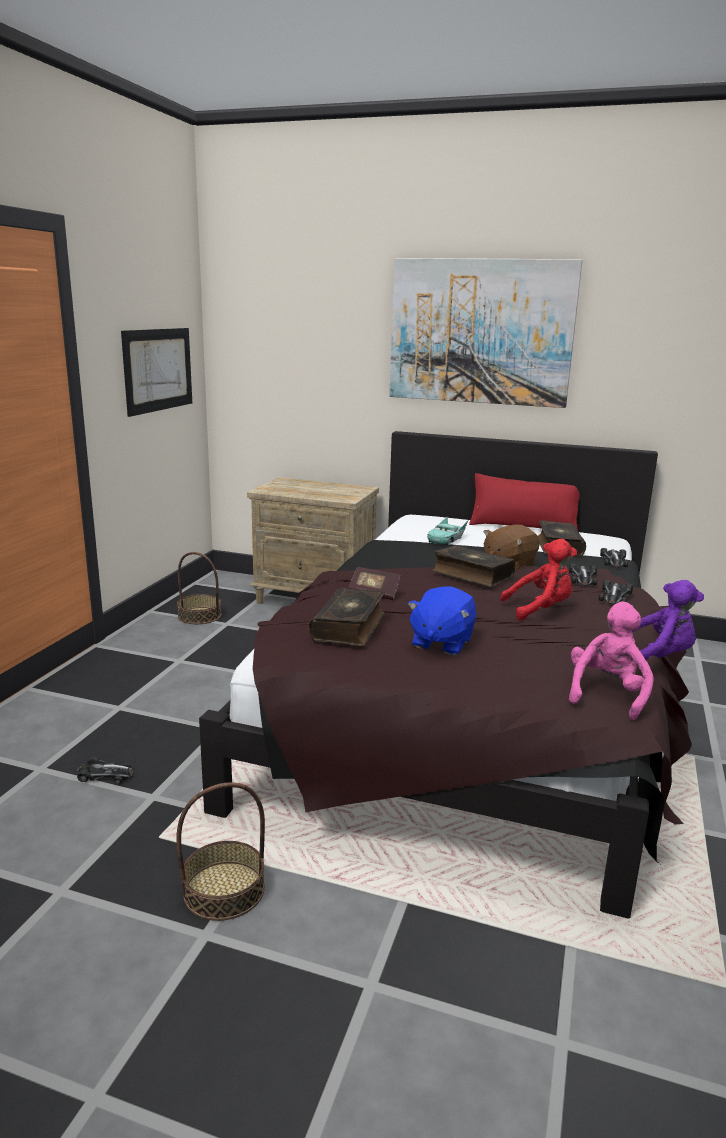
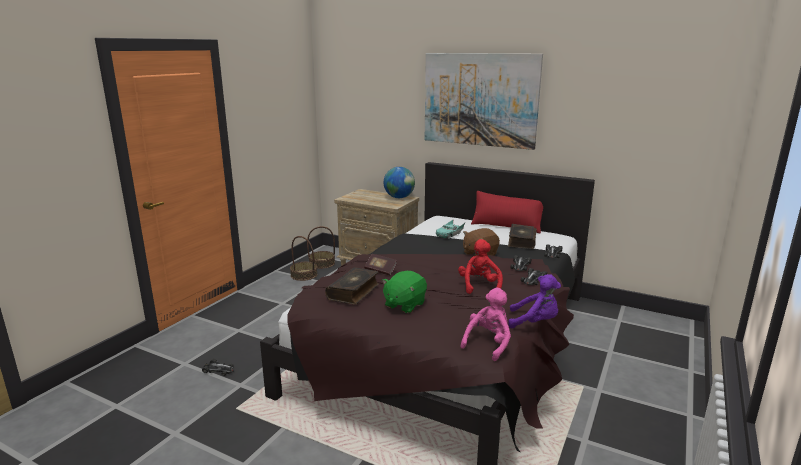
camera: 10 degrees right, 0 degrees up
(158, 370) = (282, 124): picture -> none
(224, 890) = (261, 441): basket -> basket (322, 263)
(349, 488) = (399, 197): none -> globe
(441, 642) = (404, 304): blue plush toy -> green plush toy
(471, 575) = (448, 260): book -> none
(540, 609) = (479, 286): red plush toy -> red plush toy turned 90 degrees counterclockwise

